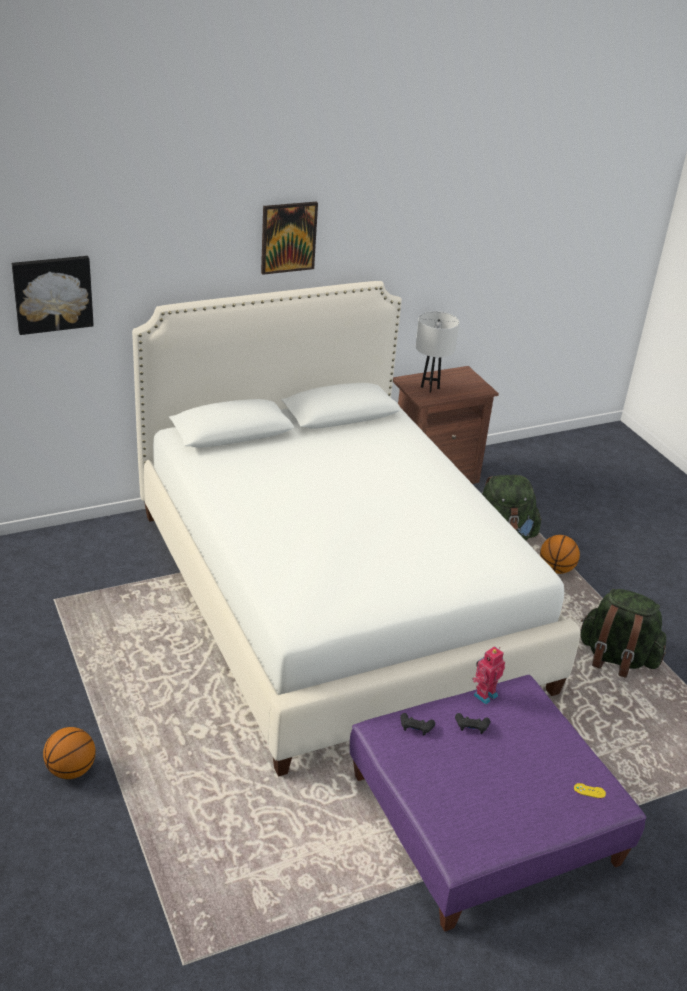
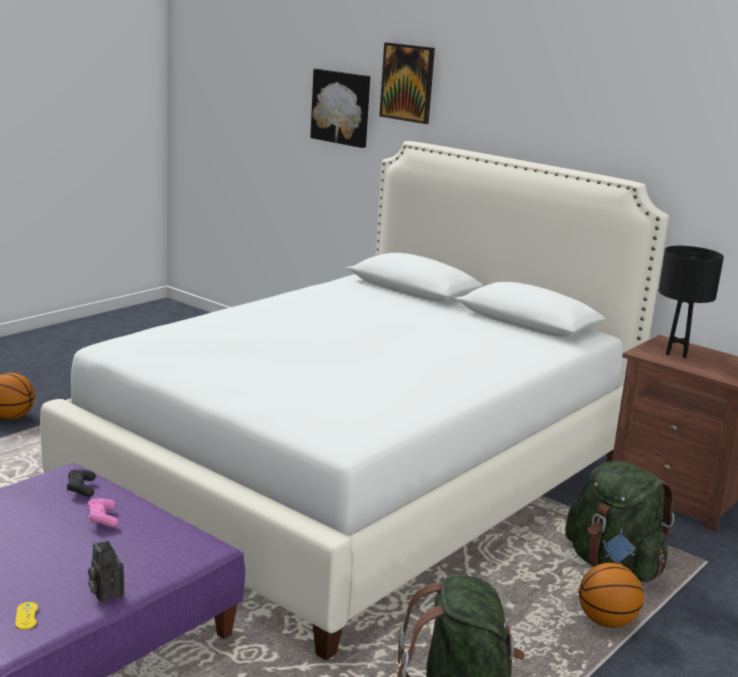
camera: 65 degrees right, 15 degrees down
(288, 237) = (551, 102): picture -> picture (407, 82)
(430, 387) = (677, 353): white table lamp -> black table lamp
(471, 726) = (102, 518): black game controller -> pink game controller
(484, 694) = (170, 521): toy robot -> none
(571, 748) = (105, 593): none -> camera

